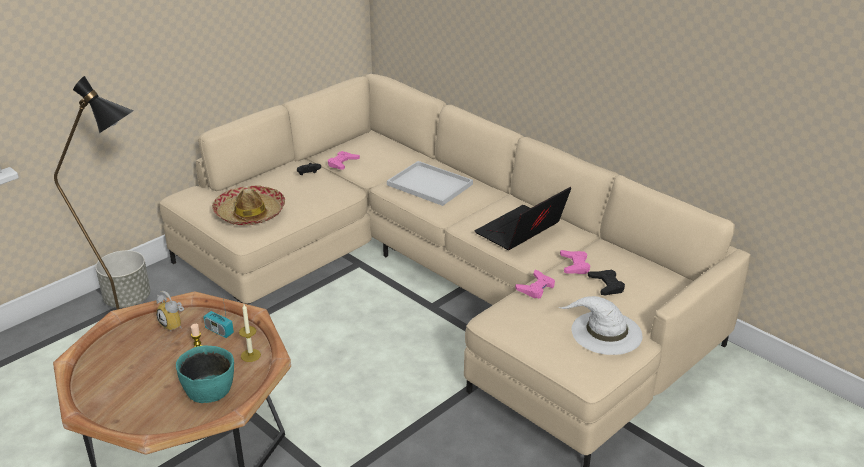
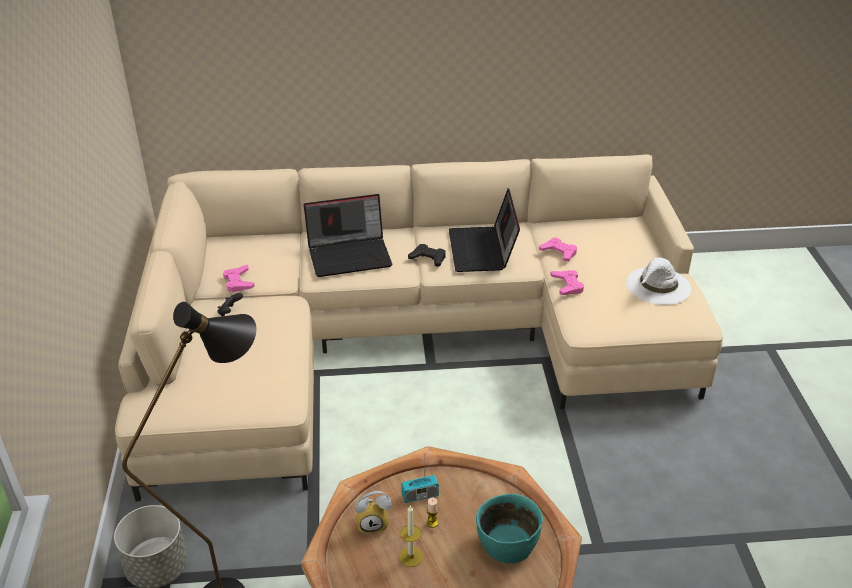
camera: 50 degrees left, 5 degrees up
(249, 213) = (247, 381): hat -> none
(250, 355) = (482, 491): candle -> candle (411, 557)
(431, 185) = (350, 255): white tray -> laptop
(606, 285) = (601, 253): black game controller -> black game controller (428, 258)

